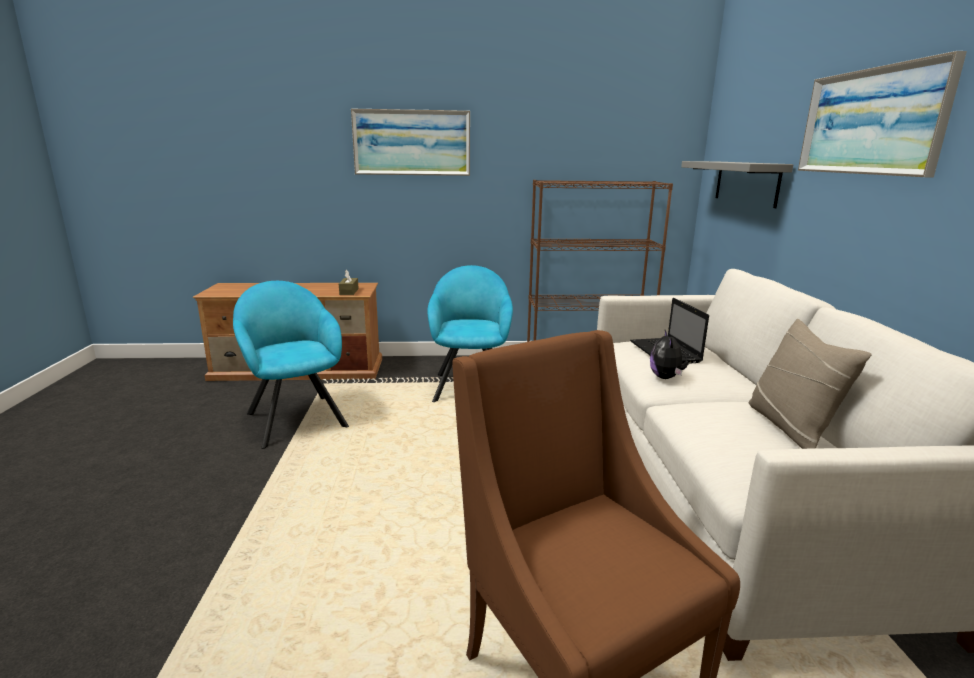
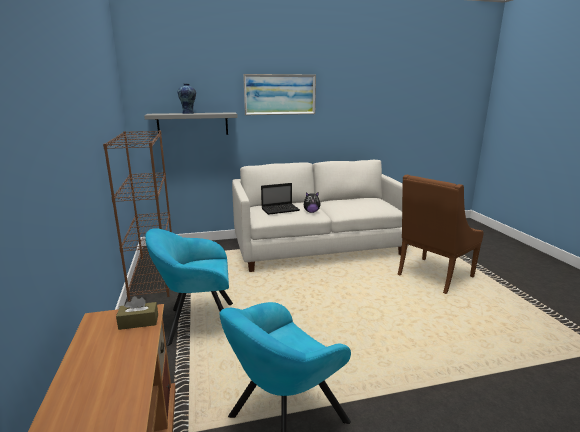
camera: 100 degrees left, 0 degrees up
(412, 143) = (55, 120): picture -> none
(727, 161) = (188, 113): none -> vase
(791, 427) = (347, 200): beige pillow -> none

